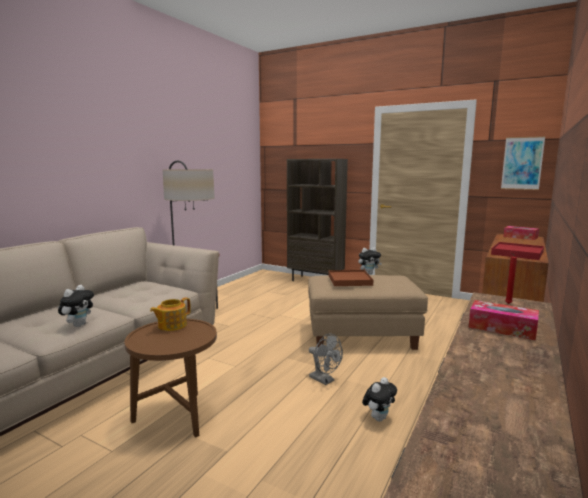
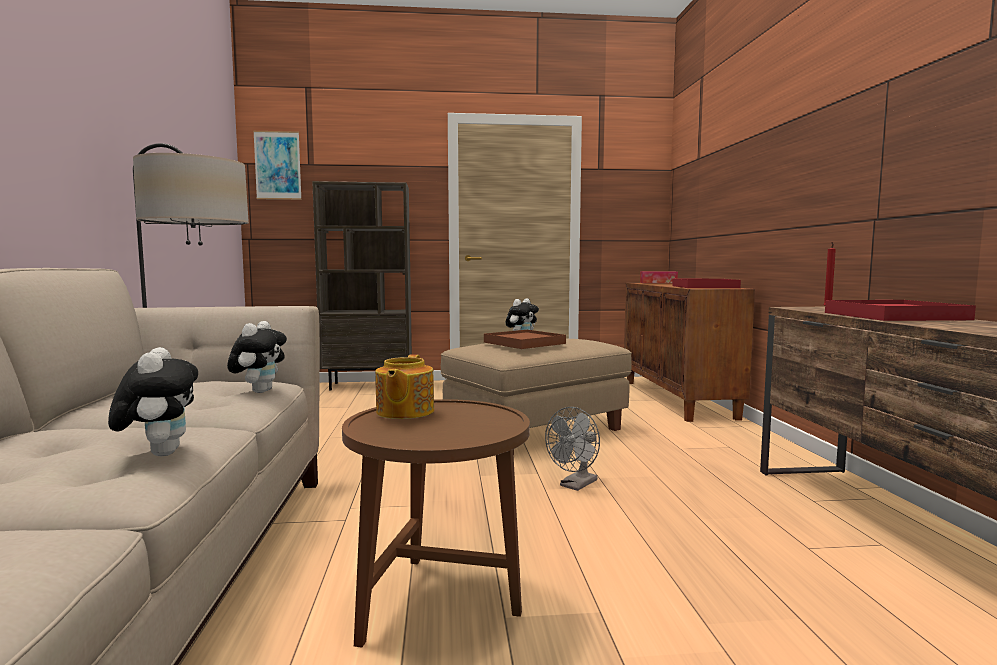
camera: 35 degrees left, 5 degrees down
(324, 380) = (575, 485): grey fan -> grey fan turned 120 degrees clockwise
(378, 418) = (702, 503): plush toy -> plush toy (259, 391)
(502, 328) = (894, 316): tissue box -> red tray
(522, 163) = (637, 198): picture -> picture (277, 165)

